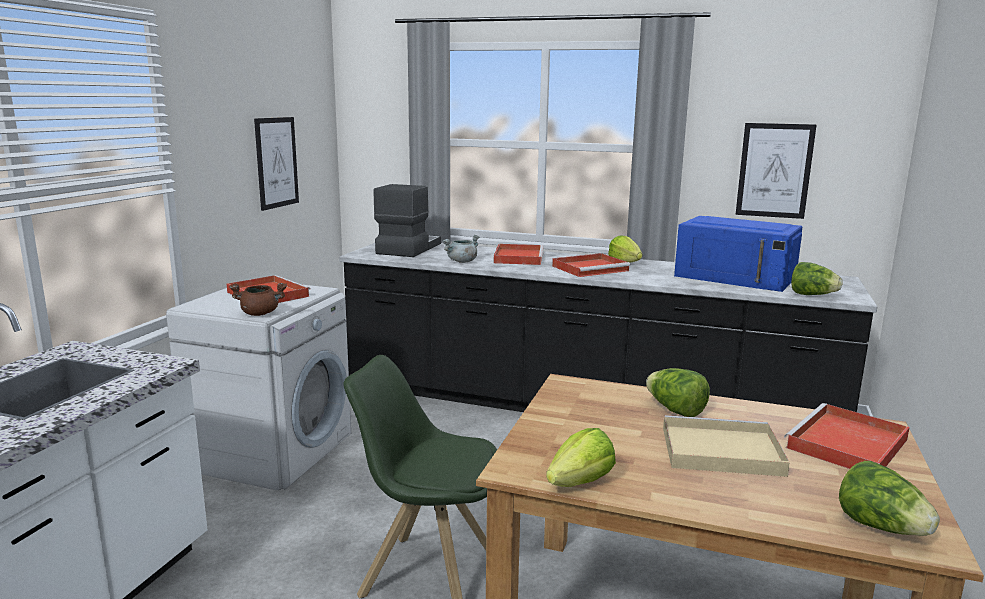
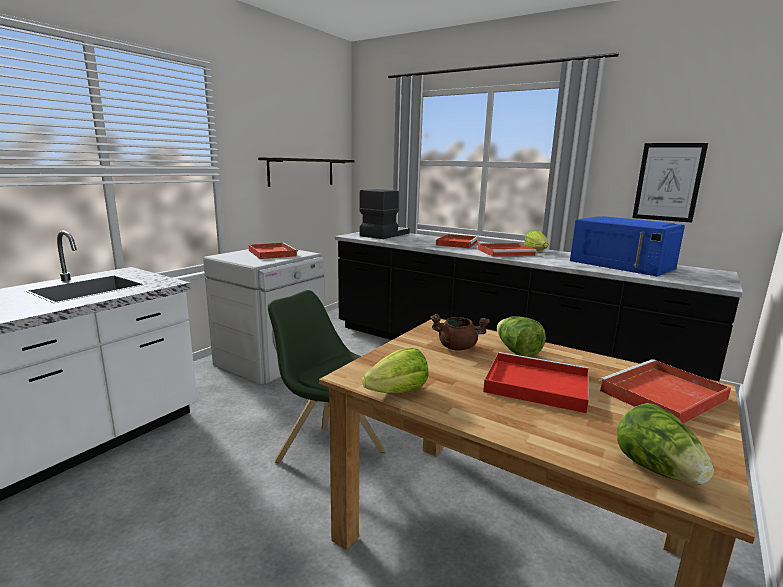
camera: 15 degrees right, 0 degrees up
(260, 313) = (256, 262): brown cooking pot -> brown cooking pot (457, 347)
(276, 162) = (301, 172): picture -> shelf
(462, 261) = (414, 243): grey cooking pot -> none
(718, 451) = (534, 385): beige tray -> red tray
(812, 295) = (683, 280): lettuce -> none

